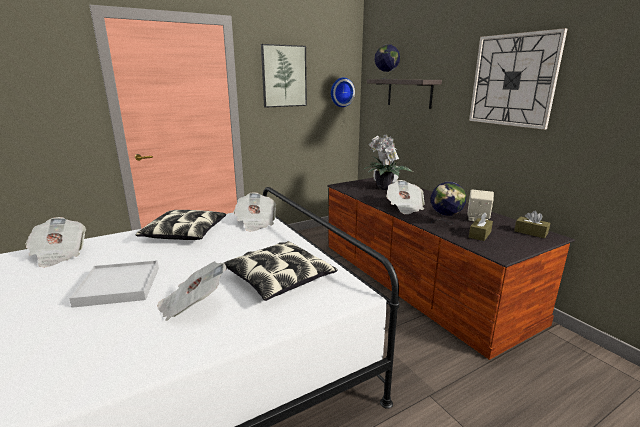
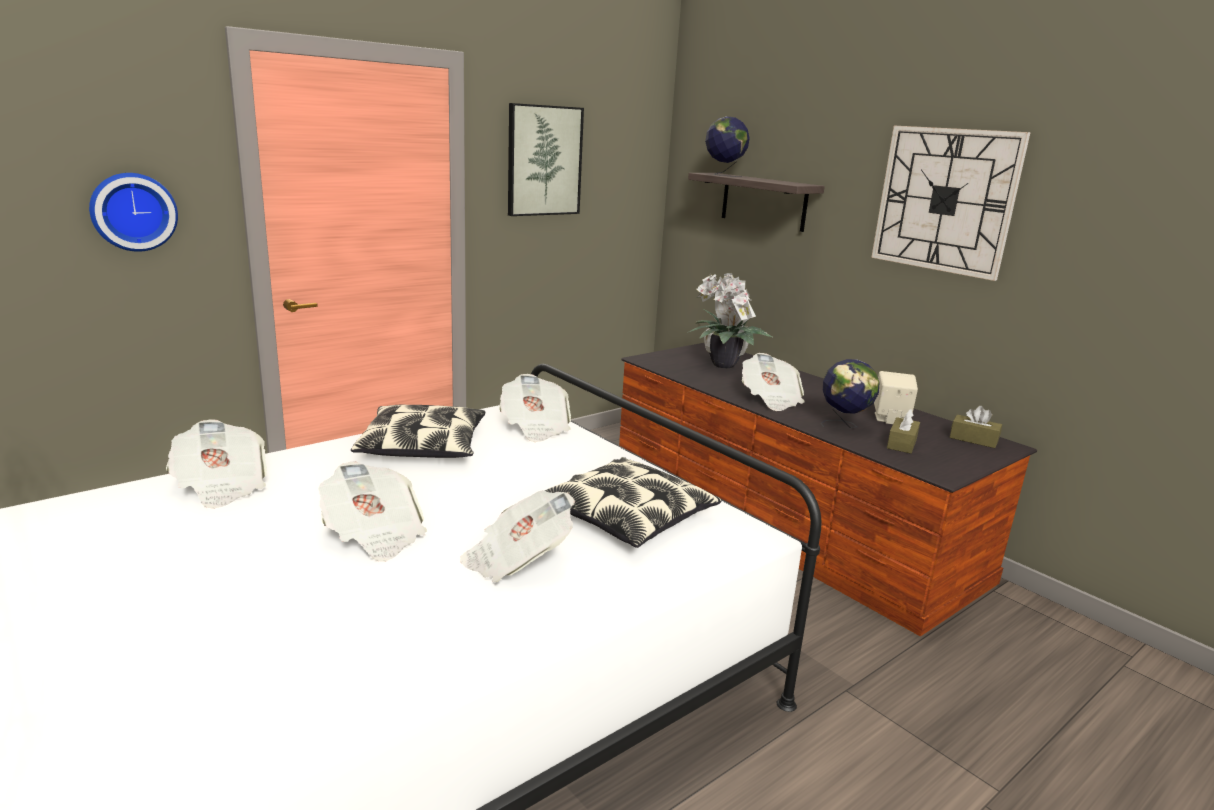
camera: 10 degrees left, 0 degrees up
(119, 286) = (374, 535): white tray -> newspaper
(341, 92) = (635, 190): wall clock -> wall clock (133, 211)

